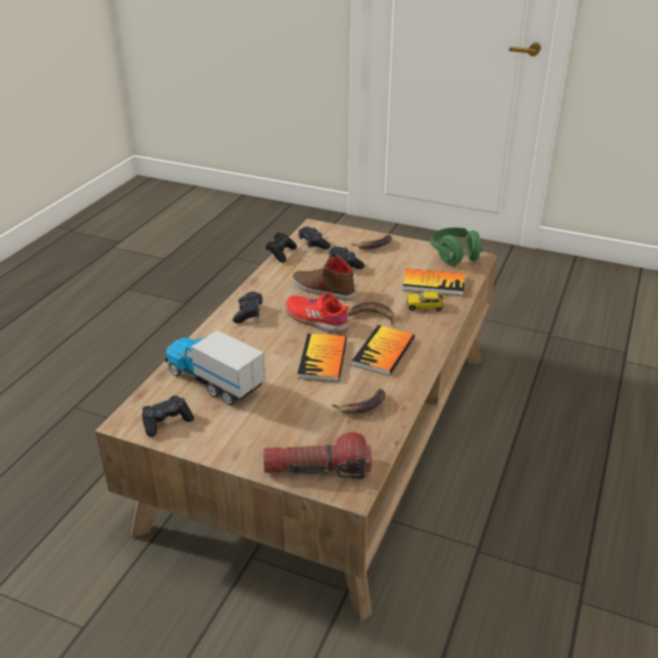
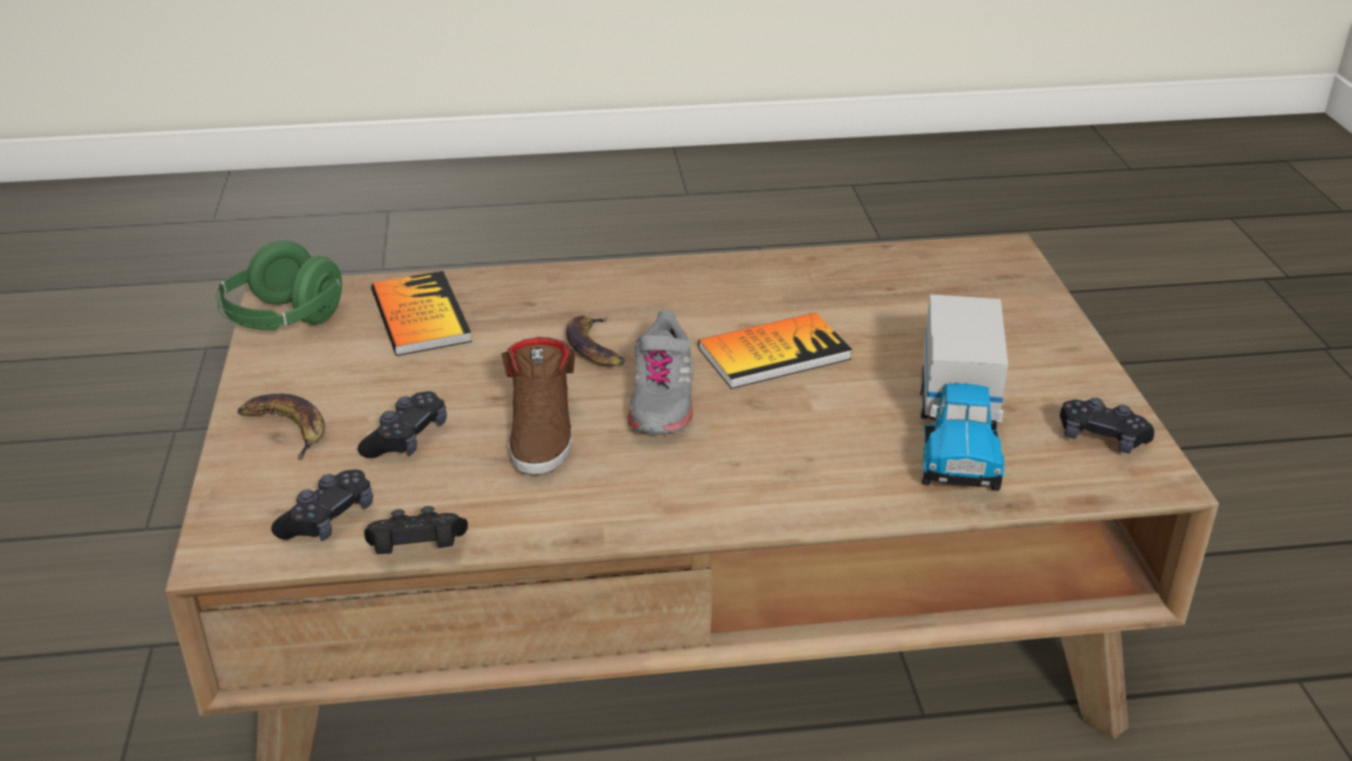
camera: 120 degrees left, 0 degrees up
(248, 313) = (717, 489): black game controller -> none
(317, 319) = (661, 399): red shoe -> grey shoe
(317, 469) = (1006, 282): flashlight -> none
(362, 405) = (844, 288): banana -> none
(383, 352) = (693, 307): book -> none
(424, 306) = (512, 306): toy car -> none

